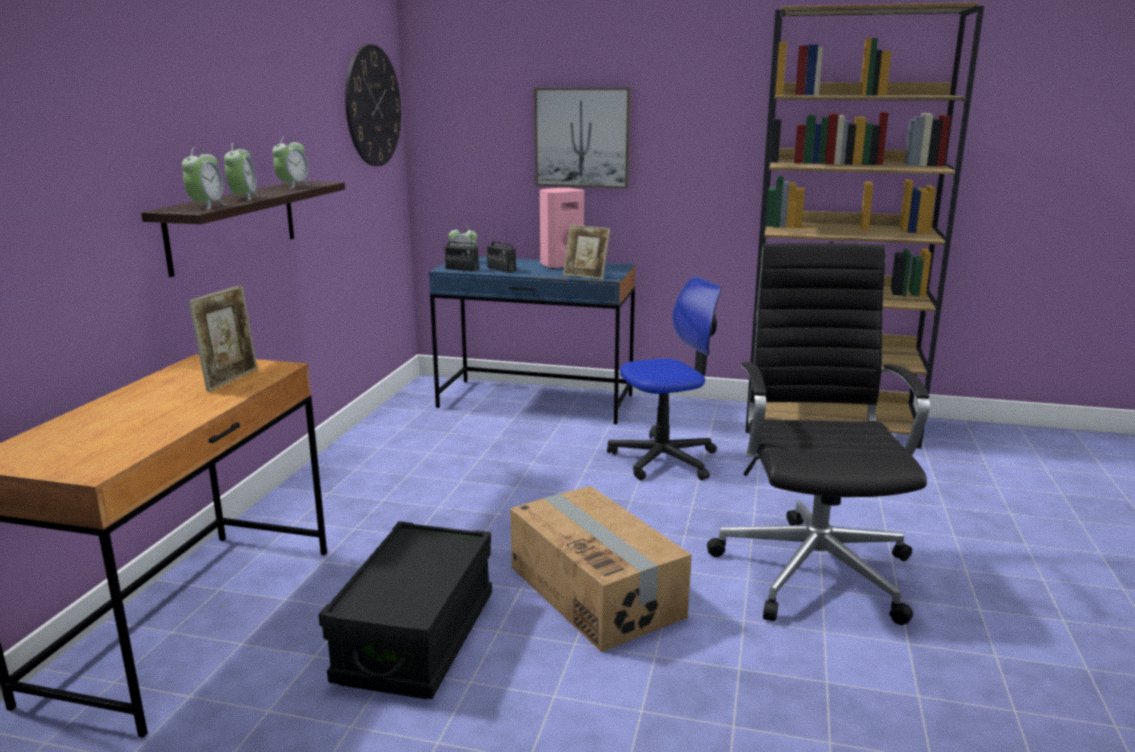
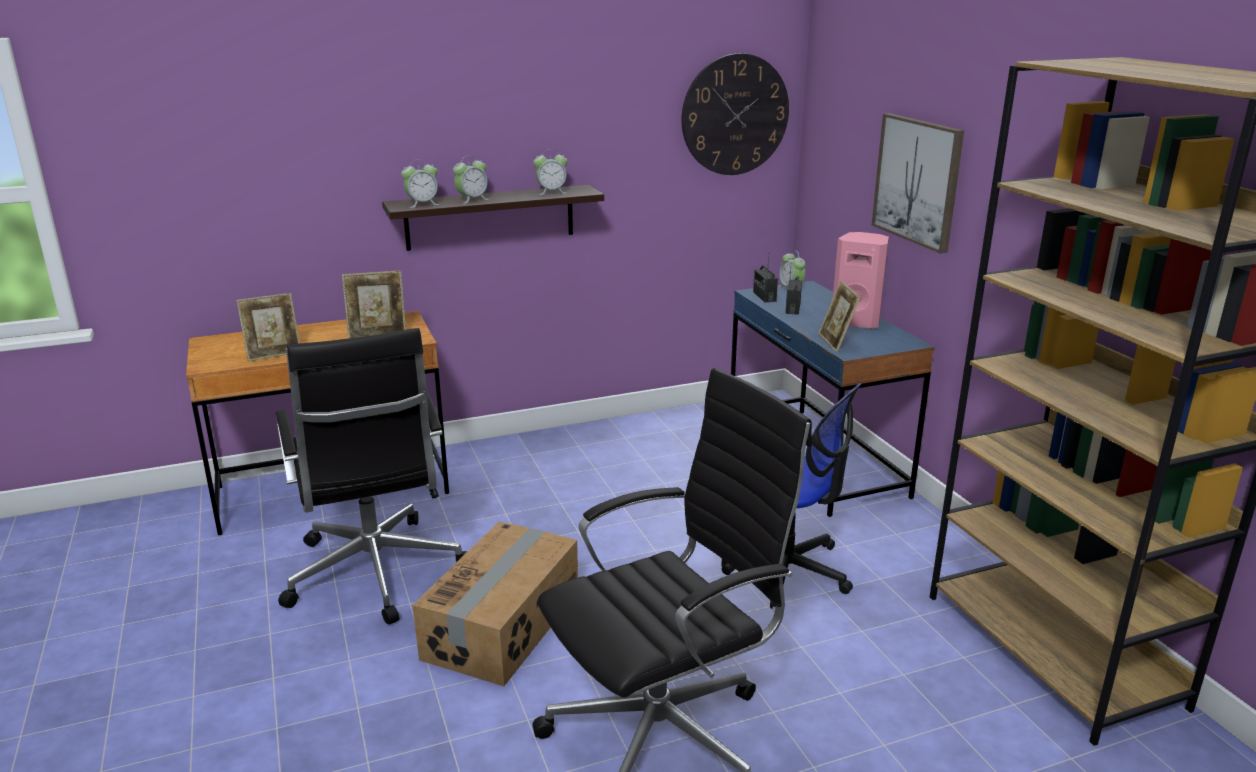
camera: 55 degrees right, 5 degrees up
(151, 430) = (274, 354): none -> picture frame
(416, 638) = (375, 574): black storage box -> black office chair

